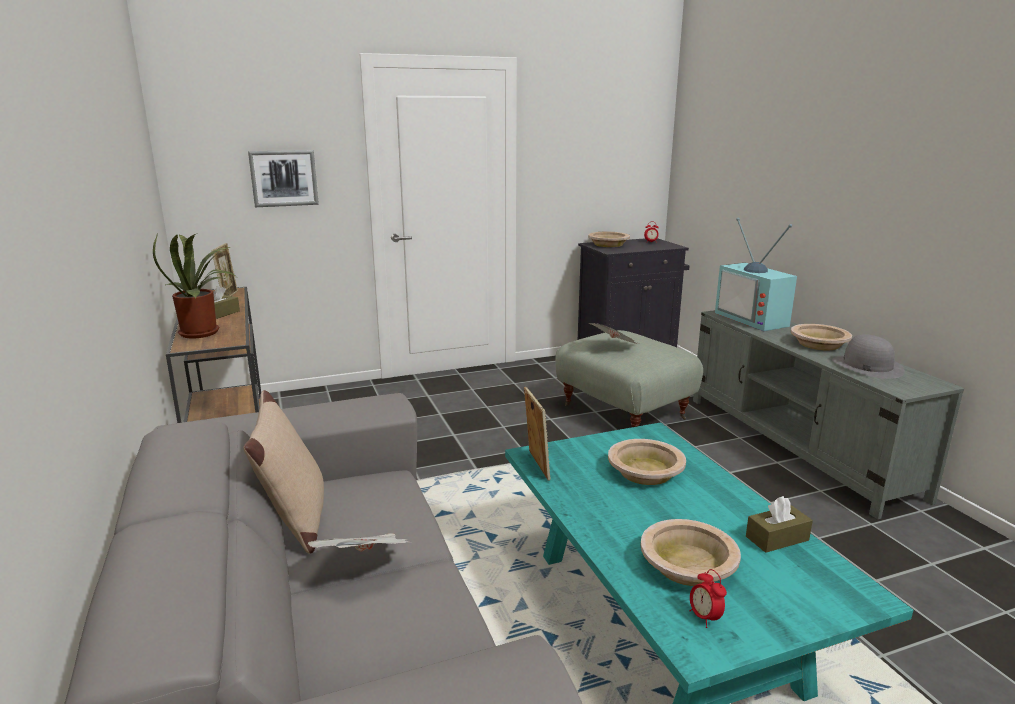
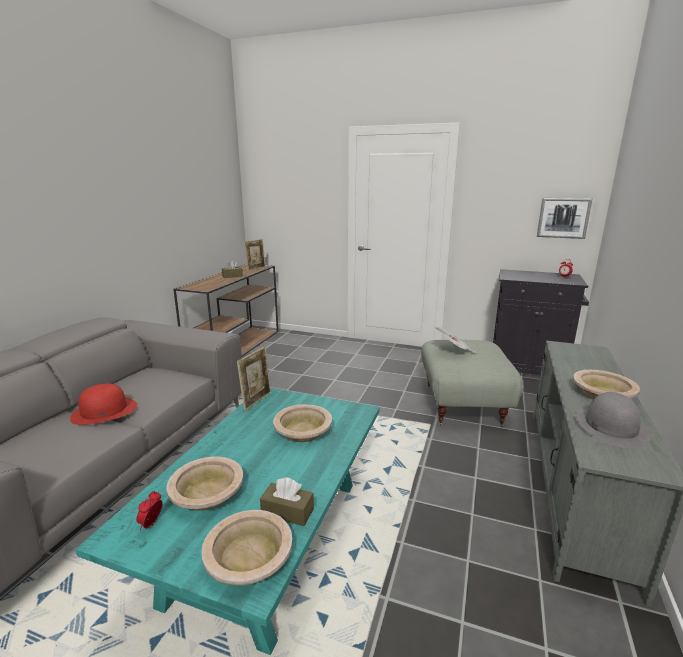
camera: 40 degrees right, 0 degrees up
(204, 333) = (206, 283): potted plant -> none
(284, 178) = (301, 205): picture -> picture (563, 218)
(295, 523) = (122, 382): beige pillow -> none
(365, 563) = (104, 411): newspaper -> red hat
(608, 244) = (521, 273): beige bowl -> beige bowl (249, 558)
(754, 319) = (584, 357): television -> none

